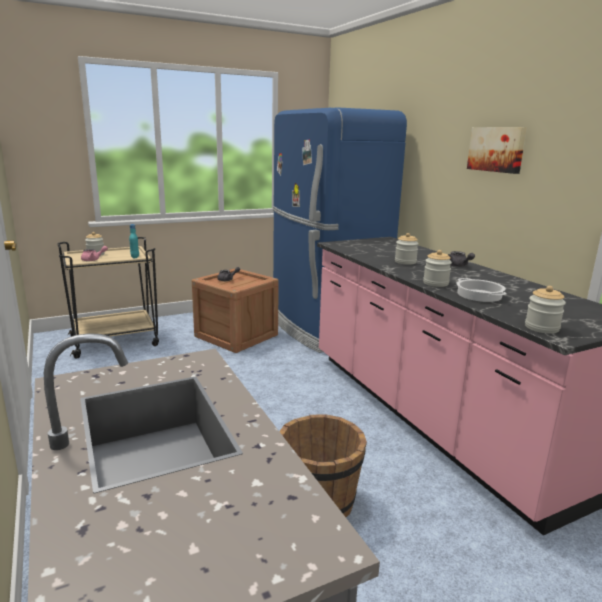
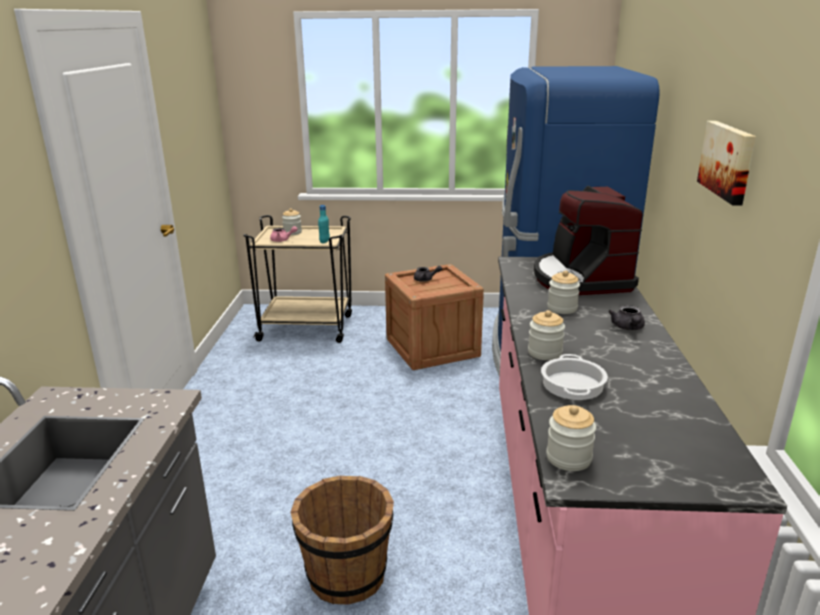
camera: 30 degrees right, 5 degrees up
(389, 247) = (581, 278): none -> coffee machine

